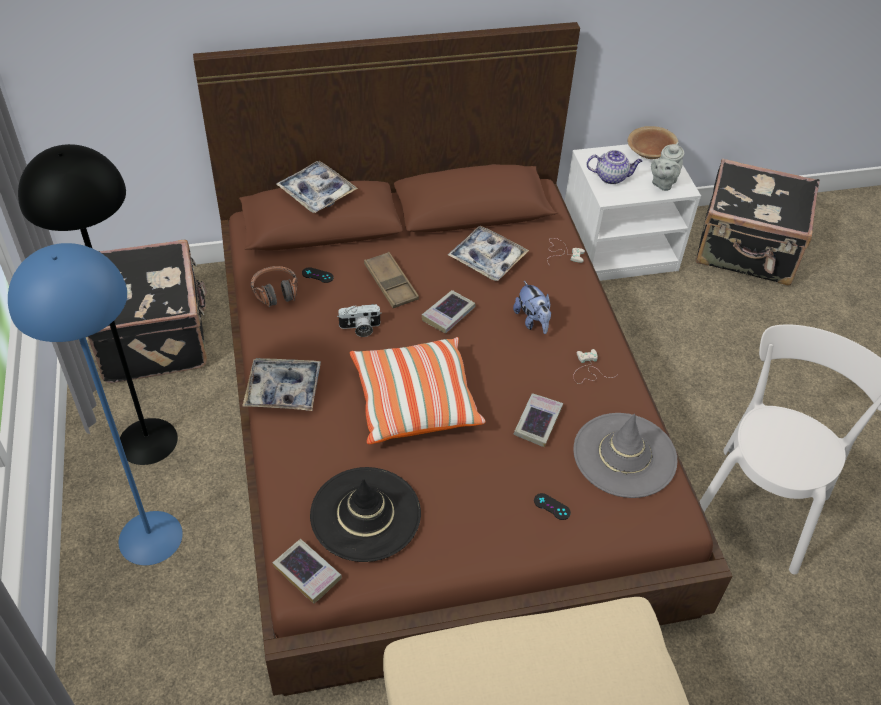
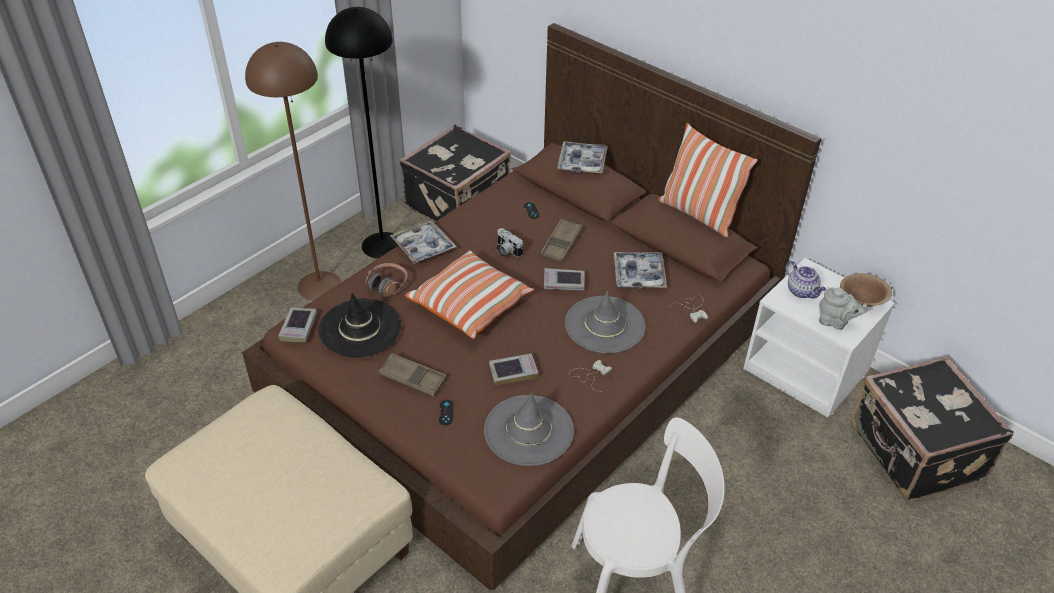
camera: 55 degrees right, 5 degrees down
(150, 538) = (319, 285): blue floor lamp -> brown floor lamp
(276, 292) = (497, 202): headphones -> headphones (387, 284)
(473, 169) = (698, 214): none -> pillow
(480, 508) = (413, 378): none -> brown tray
(532, 321) = (605, 325): plush toy -> grey hat
(663, 183) = (835, 322): grey teapot -> grey teapot turned 150 degrees counterclockwise

